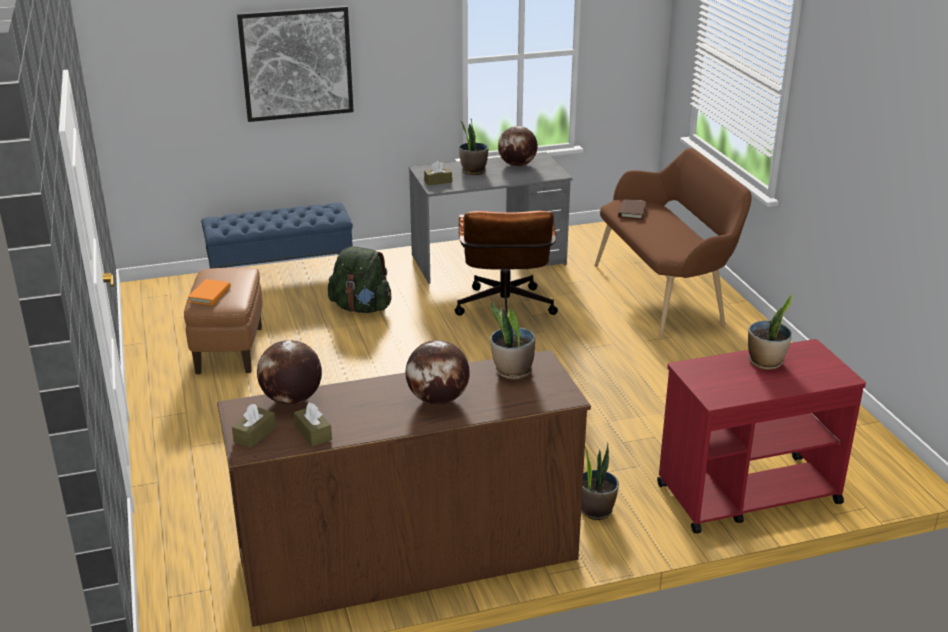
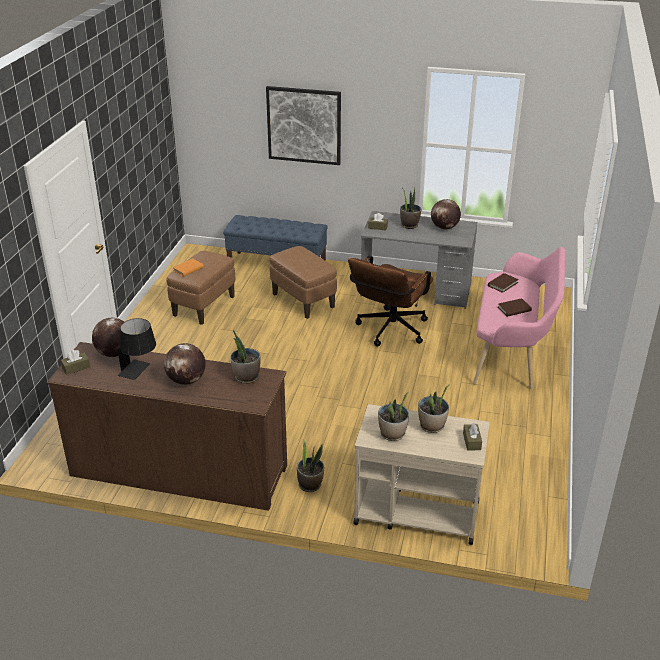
camera: 30 degrees right, 5 degrees up
(313, 433) = (103, 377): brown tissue box -> brown tissue box (471, 441)
(357, 408) = (140, 371): none -> black table lamp
(361, 308) = (303, 301): green backpack -> brown ottoman
(664, 295) = (512, 352): brown bench -> pink bench
(674, 232) = (514, 309): none -> brown book
(735, 384) = (392, 434): none -> potted plant
(747, 494) = (416, 512): red cart -> beige cart

